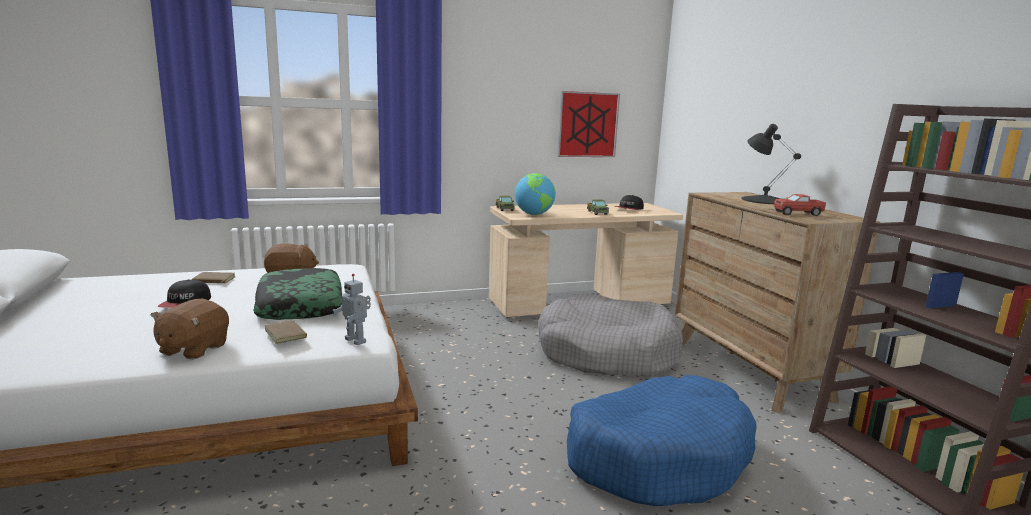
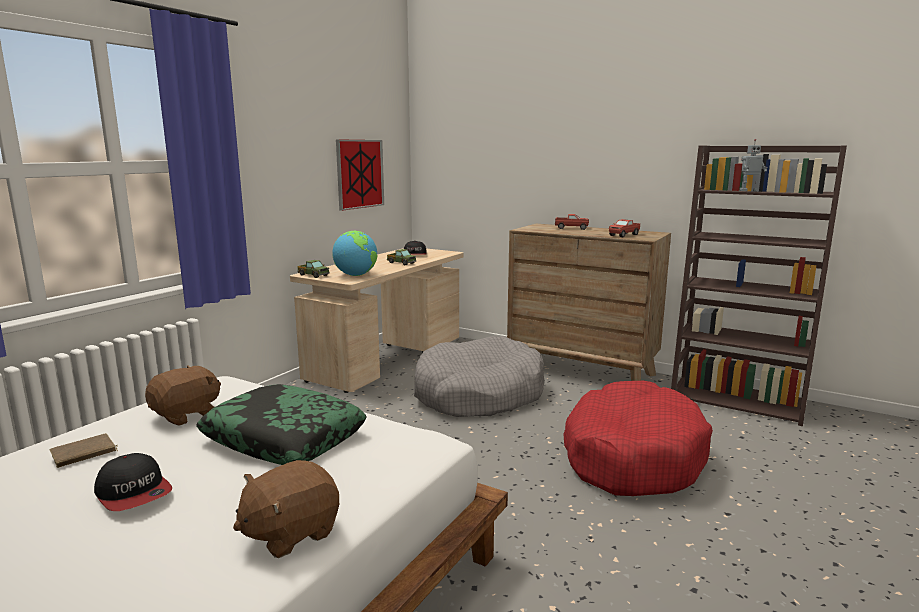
camera: 40 degrees left, 0 degrees up
(193, 349) = (290, 533): brown plush toy -> brown plush toy turned 75 degrees clockwise
(287, 334) = (364, 468): brown book -> none
(356, 340) = (434, 445): toy robot -> toy robot (748, 190)
(657, 457) = (631, 456): blue dog bed -> red dog bed
(764, 200) = (571, 228): black table lamp -> toy truck

